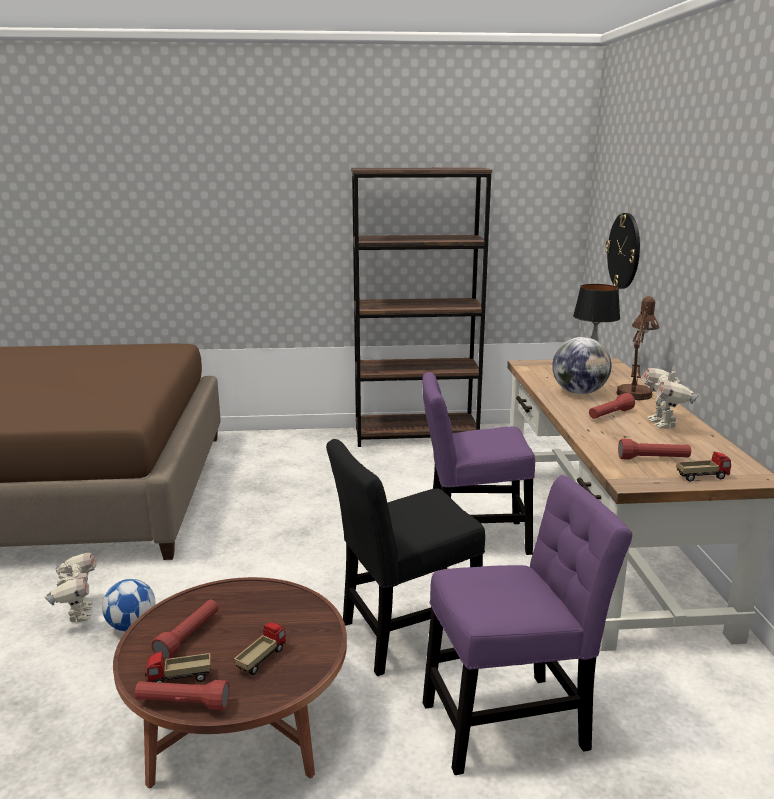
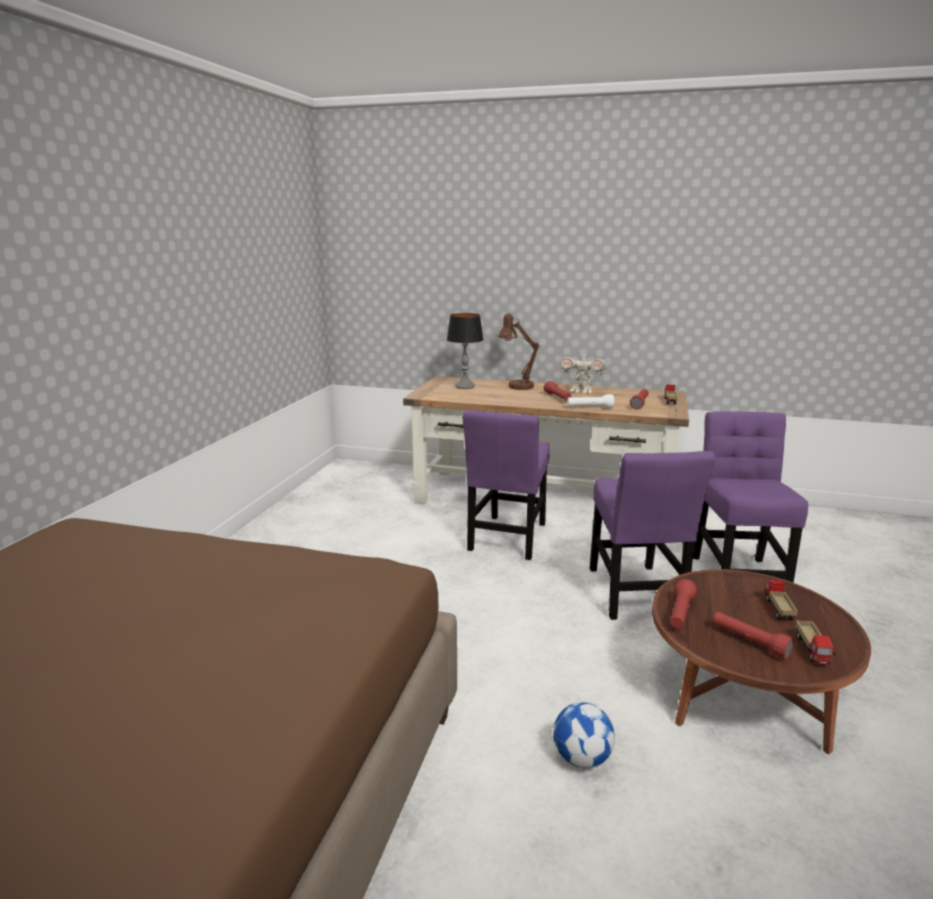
camera: 70 degrees left, 0 degrees up
(78, 614) = (542, 810): toy robot -> none
(182, 703) = (847, 648): red flashlight -> red flashlight (680, 613)
(261, 659) = (777, 609): toy truck -> toy truck turned 45 degrees clockwise
(404, 634) = (635, 595): black chair -> purple chair
(416, 435) = (283, 520): brown bookcase -> none
(579, 392) = (505, 396): globe -> none
(588, 433) = (589, 408): none -> white flashlight
(624, 251) = (414, 289): wall clock -> none

